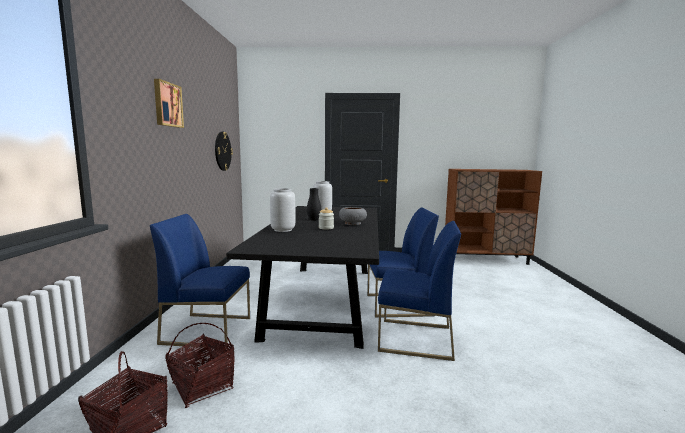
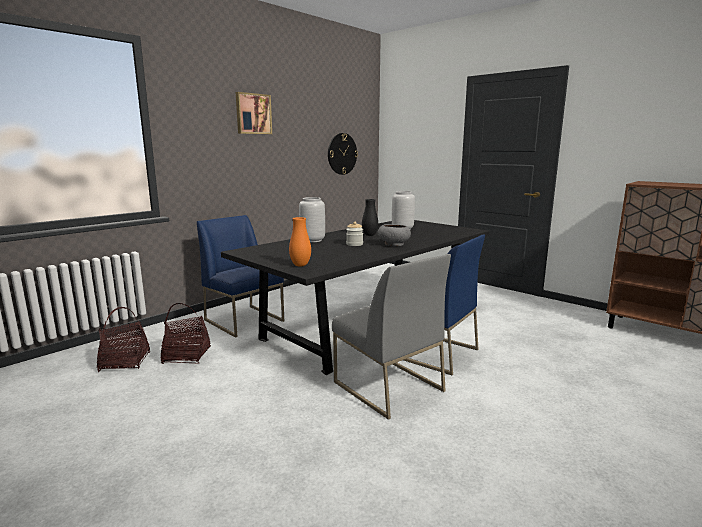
camera: 40 degrees right, 5 degrees up
(341, 249) = (300, 265): none -> orange vase
(414, 339) = (387, 386): blue chair -> grey chair

